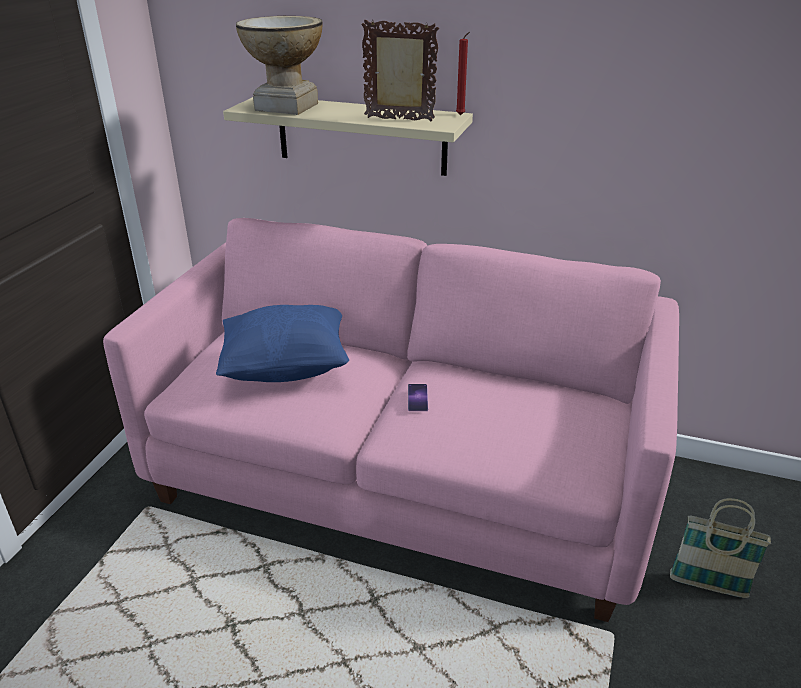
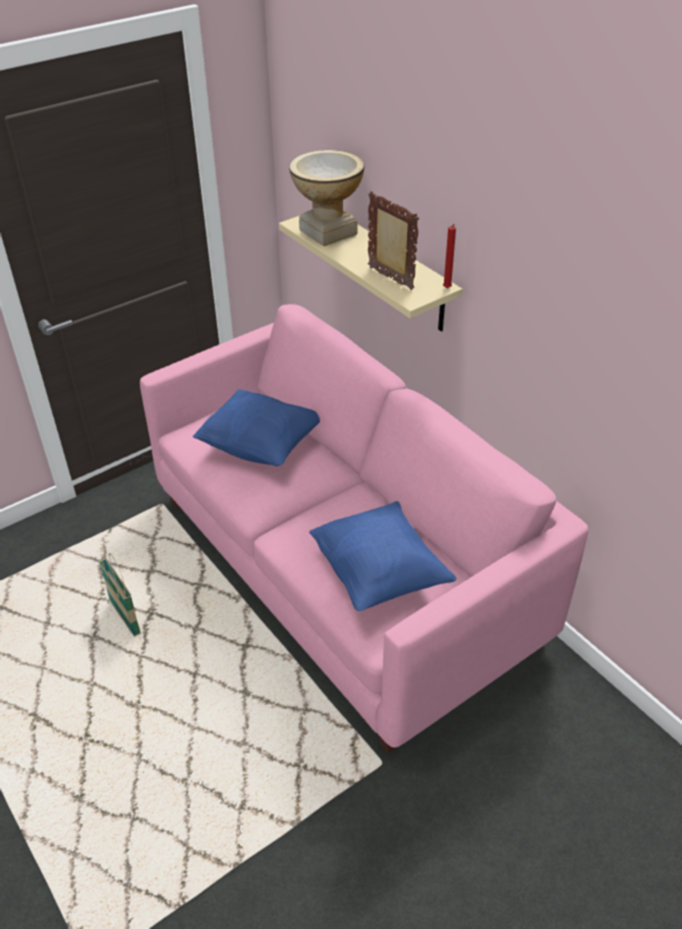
camera: 35 degrees right, 10 degrees up
(417, 397) = (325, 514): phone -> none
(527, 425) = (379, 575): none -> blue pillow
(708, 586) = (493, 777): basket -> basket (125, 618)

